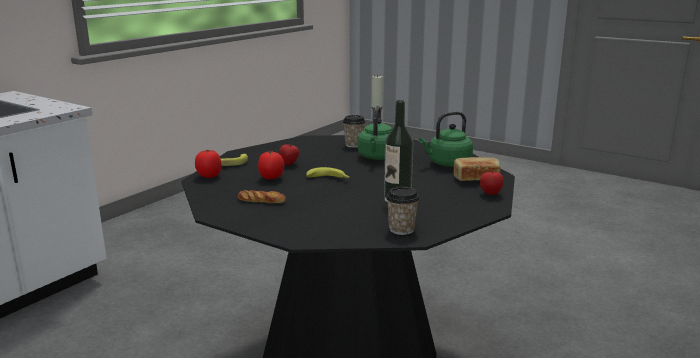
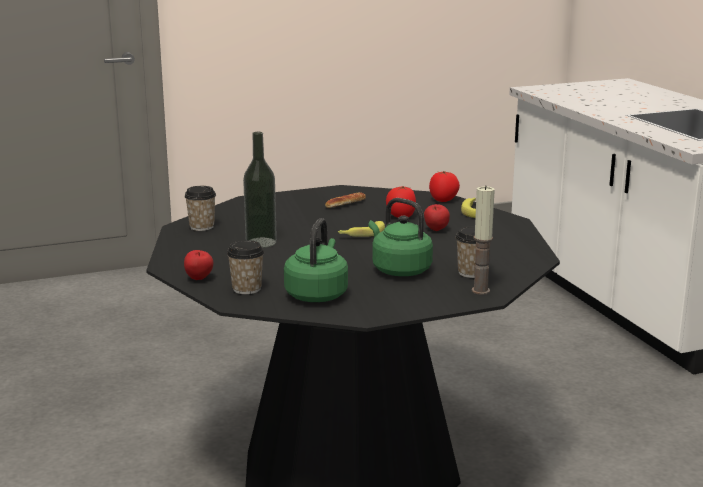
camera: 125 degrees right, 0 degrees up
(476, 179) = (246, 289): bread -> cup

